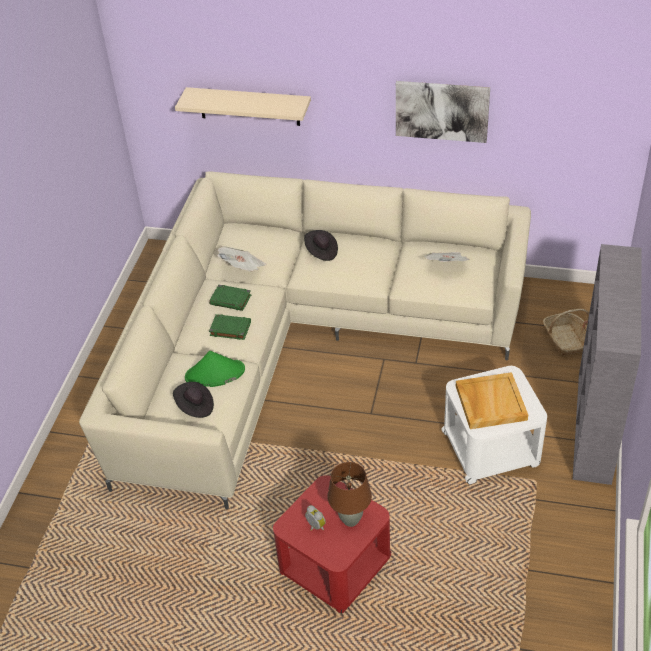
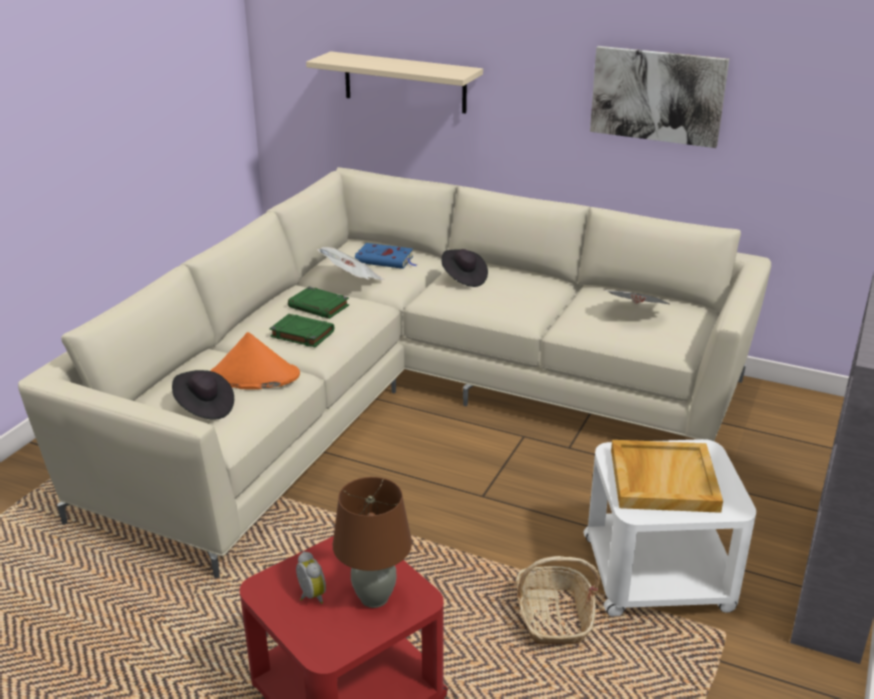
camera: 10 degrees right, 15 degrees down
(214, 374) = (254, 376): green hat -> orange hat
(259, 242) = (386, 260): none -> blue book
(565, 339) = (804, 456): basket -> basket (553, 617)

